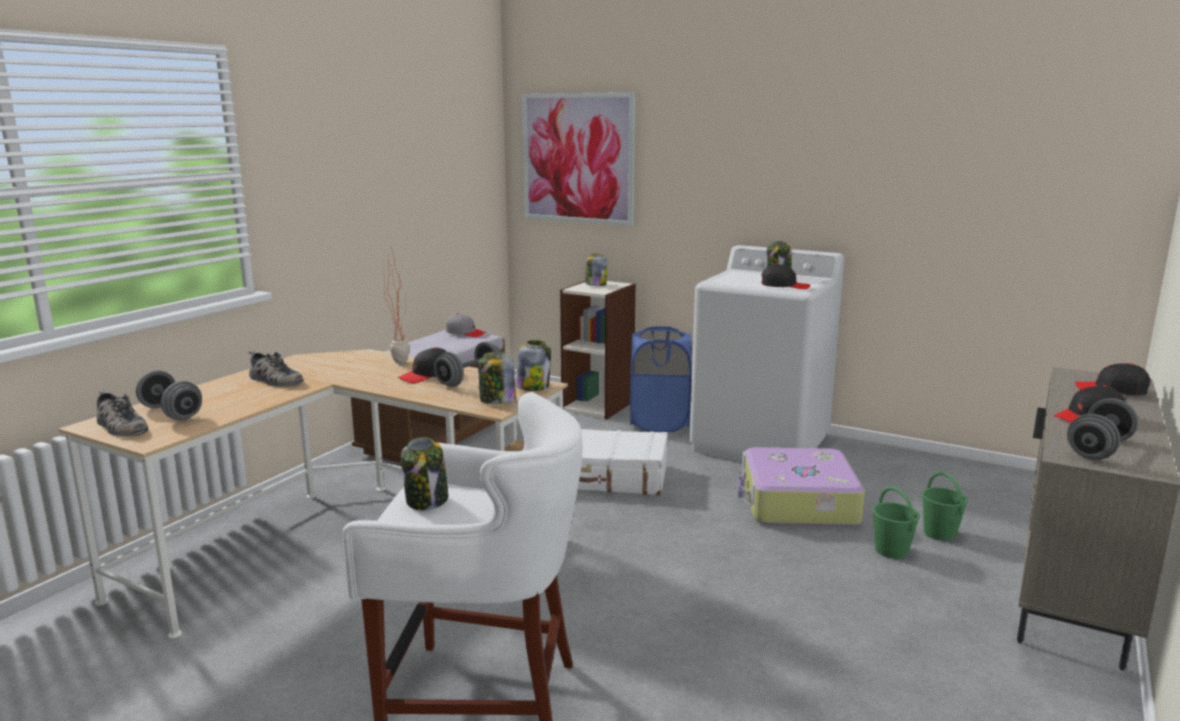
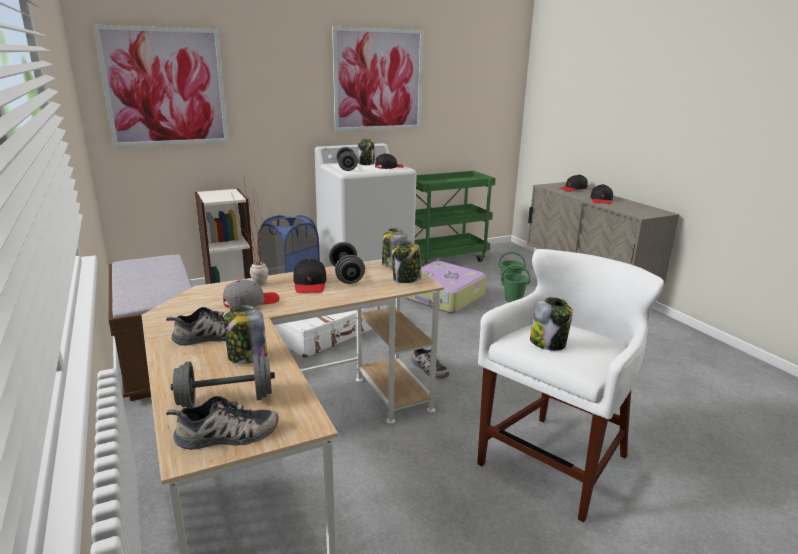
camera: 55 degrees left, 5 degrees up
(465, 333) = (147, 260): grey cap -> grey cap (251, 302)
(592, 554) = (428, 369): none -> shoe
(595, 285) = (215, 194): jar -> jar (246, 357)
(843, 158) = (378, 80): none -> picture
(922, 466) = (445, 259): none -> green cart
(1099, 449) = (637, 210): grey dumbbell -> grey dumbbell (347, 168)

